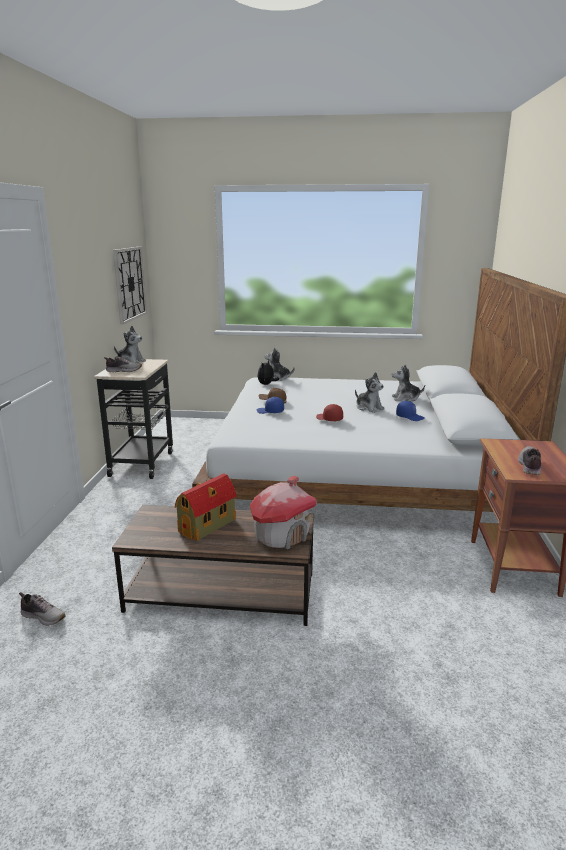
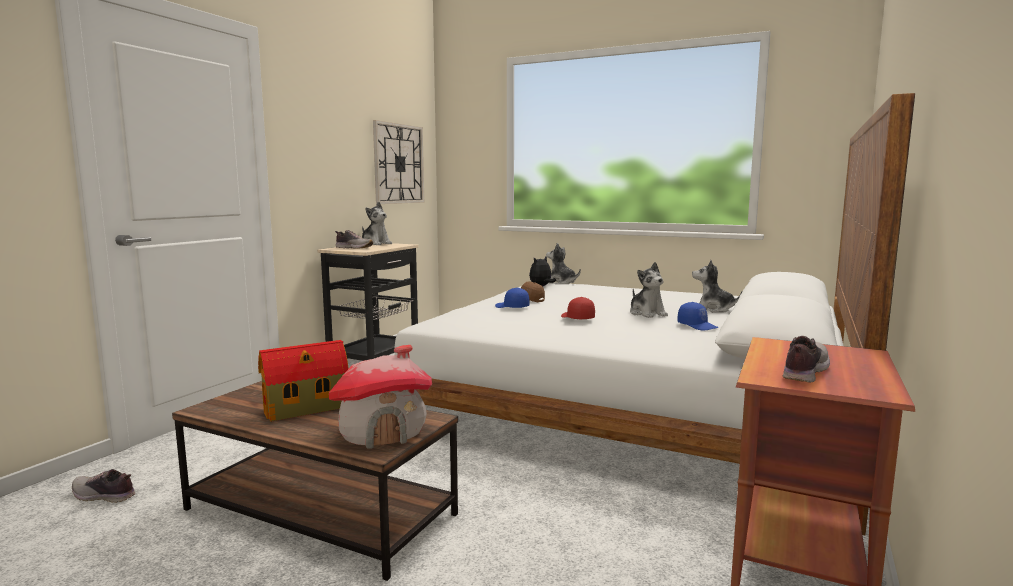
camera: 20 degrees right, 10 degrees down
(43, 616) = (103, 496): shoe -> shoe turned 150 degrees clockwise

